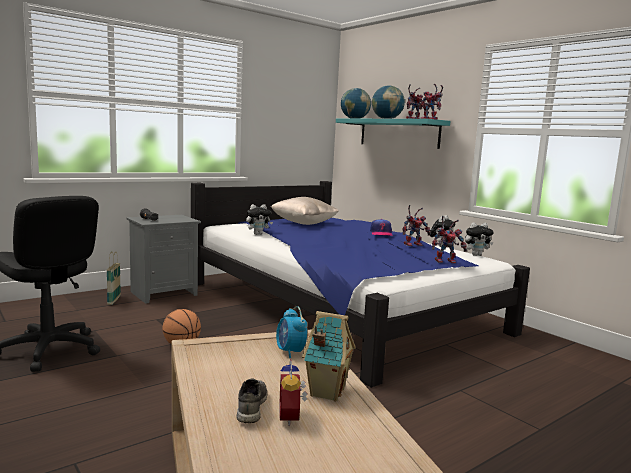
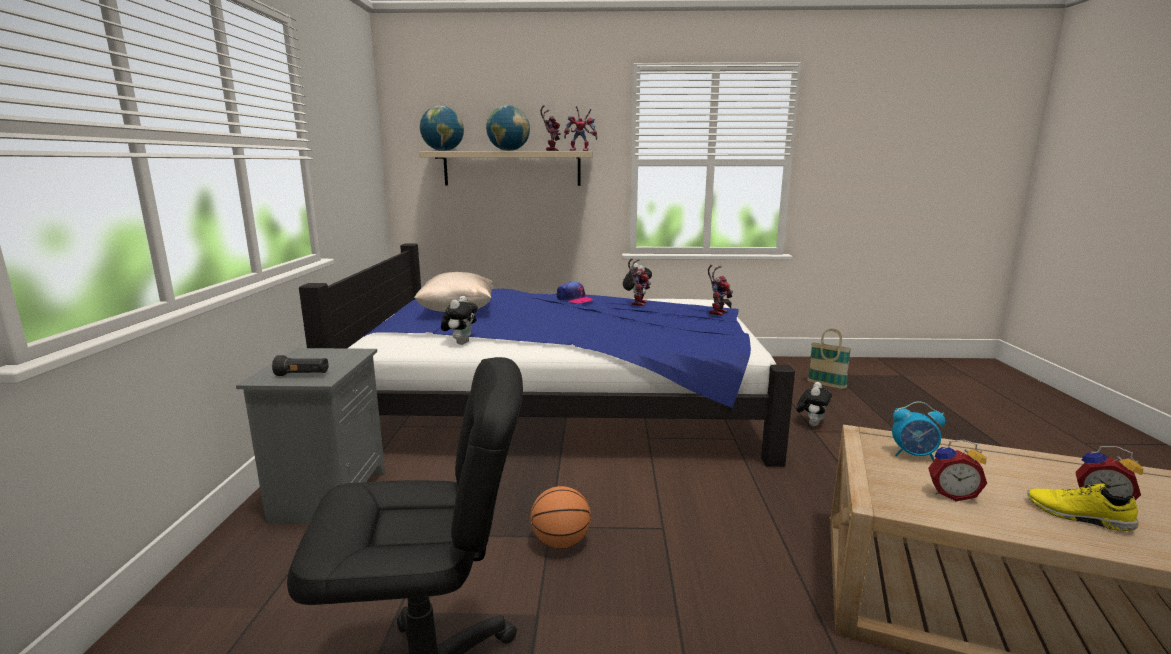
camera: 50 degrees left, 5 degrees up
(114, 300) = (280, 551): basket -> basket (826, 385)
(234, 365) = (951, 494): none -> alarm clock
(250, 407) = (1077, 516): grey shoe -> yellow shoe
(326, 392) = (1031, 469): toy house -> none
(398, 133) = (512, 168): turquoise shelf -> beige shelf
(476, 255) = (684, 299): plush toy -> plush toy (811, 423)

